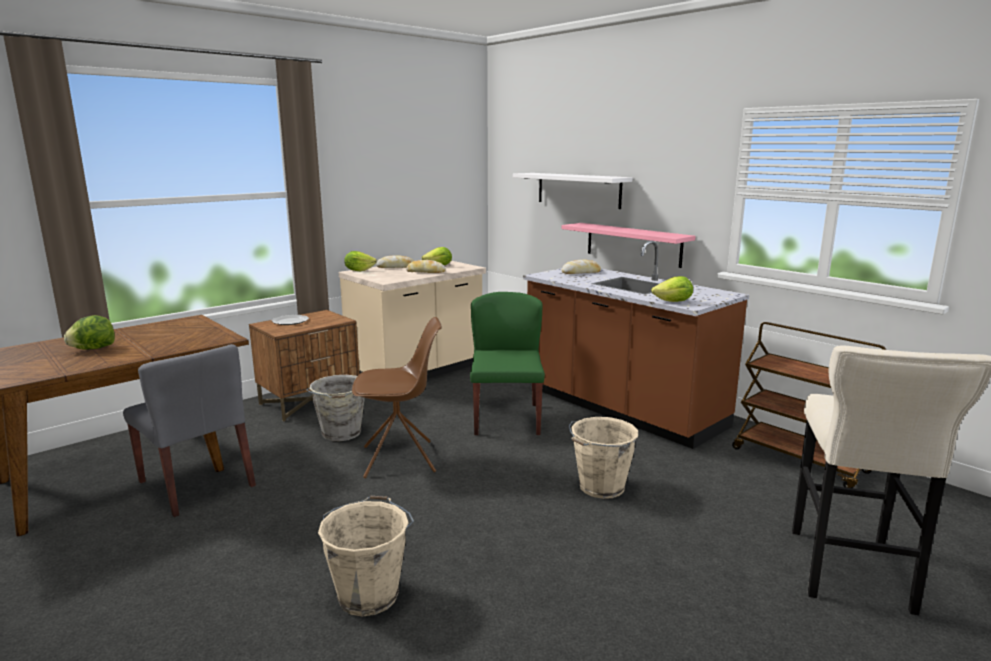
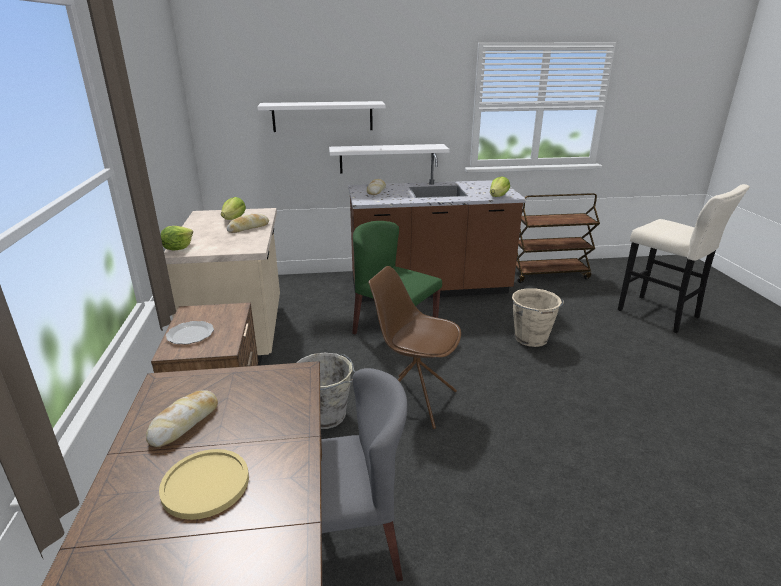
camera: 55 degrees left, 10 degrees up
(93, 349) = (205, 484): lettuce -> yellow plate
(369, 594) = (611, 479): beige bucket -> none
(396, 267) = (199, 232): bread -> bread (184, 423)
(400, 459) = (414, 400): brown chair -> brown chair turned 90 degrees counterclockwise
(633, 244) = (387, 158): pink shelf -> white shelf

